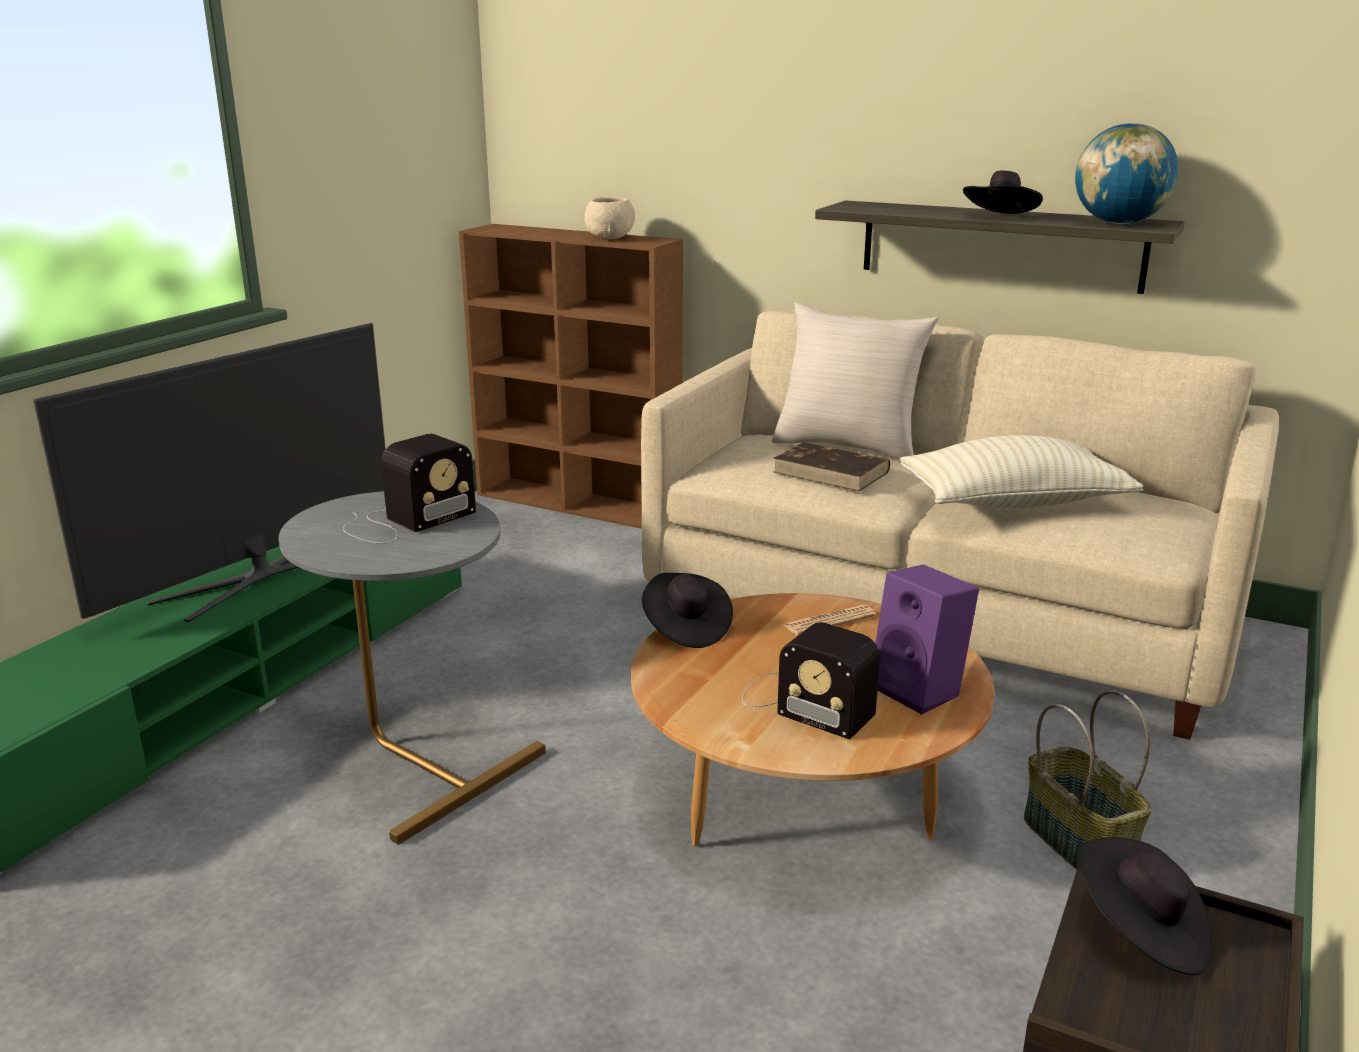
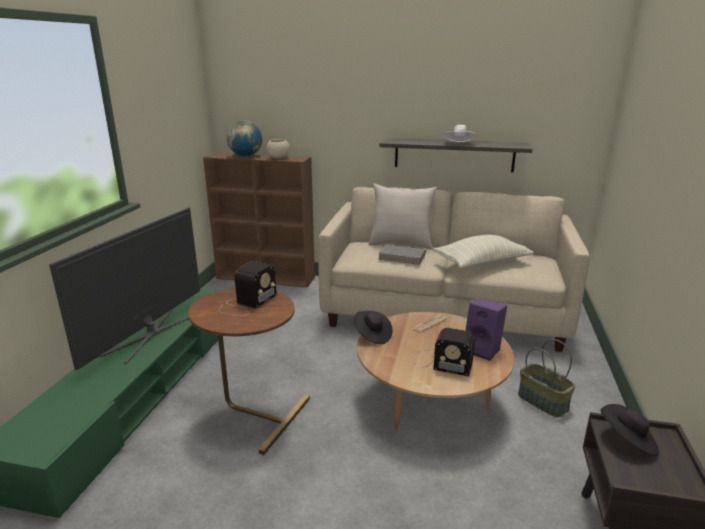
camera: 15 degrees left, 0 degrees up
(417, 763) = (253, 414): grey side table -> brown side table
(832, 472) = (402, 257): brown book -> grey book
(1000, 218) = (459, 144): black hat -> white hat
(1119, 223) = (507, 145): globe -> globe (245, 156)

